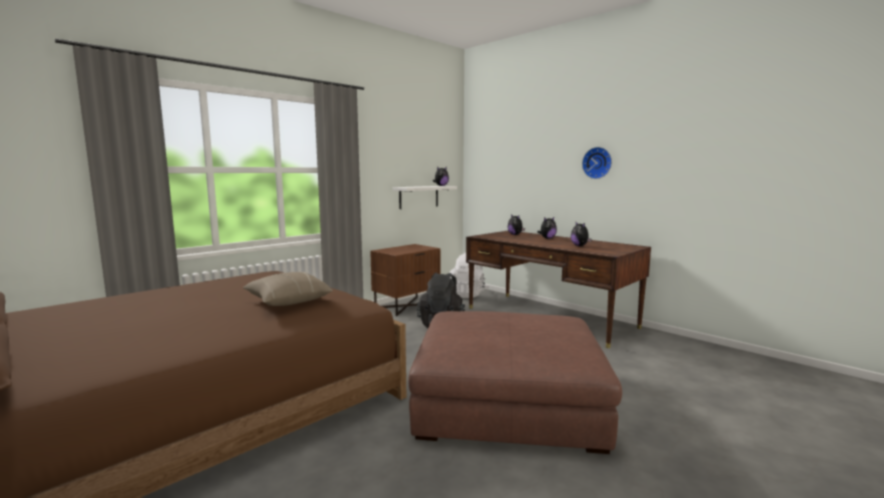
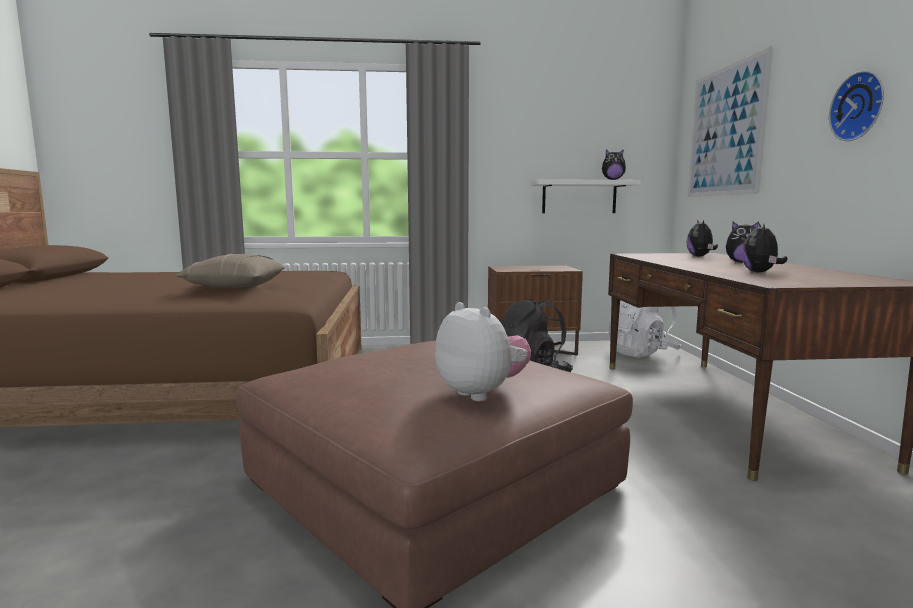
camera: 40 degrees right, 0 degrees up
(507, 160) = (725, 131): none -> picture
(560, 335) = (481, 393): none -> plush toy

